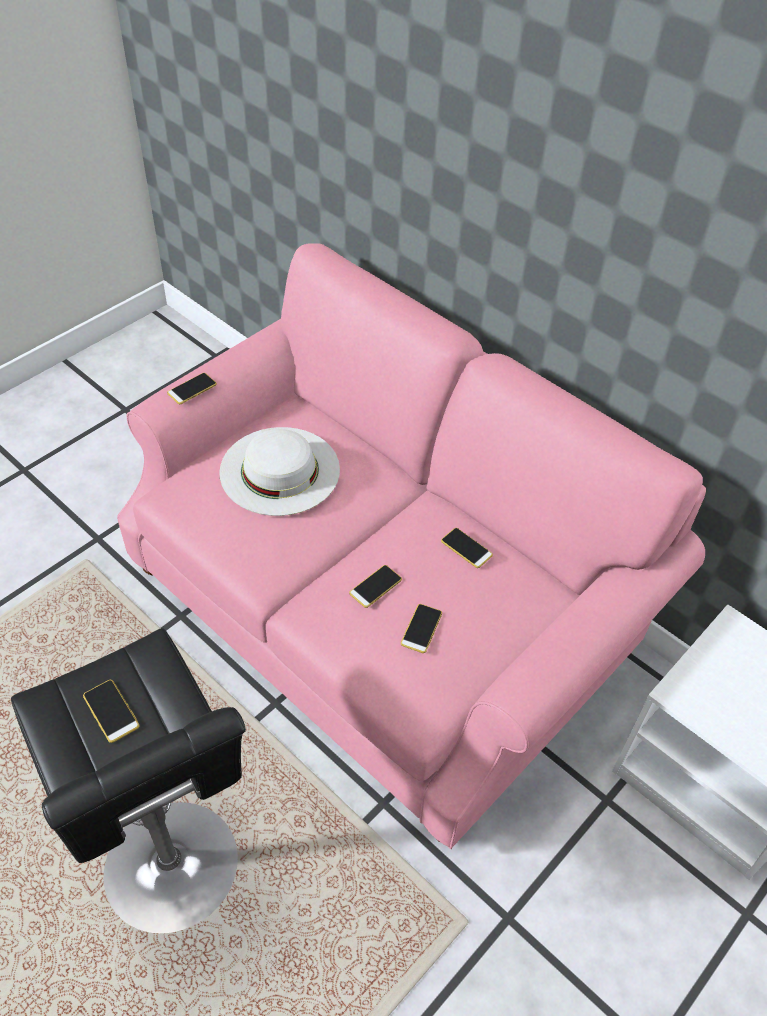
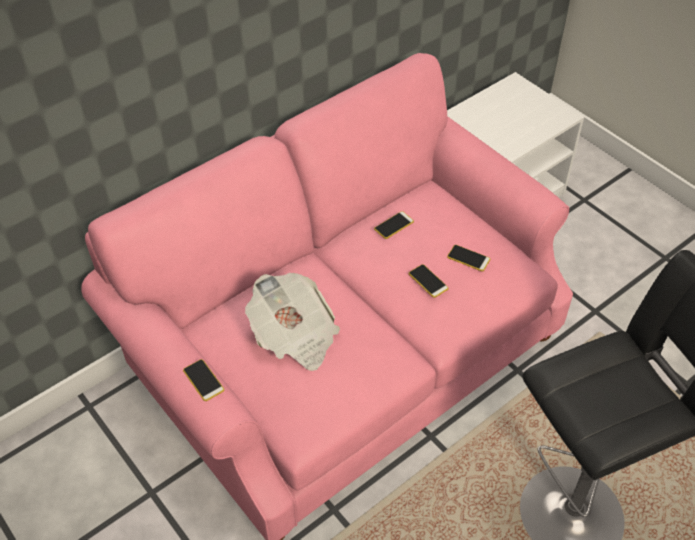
camera: 80 degrees left, 0 degrees up
(111, 711) = (607, 398): phone -> none
(279, 470) = (295, 336): white hat -> newspaper

